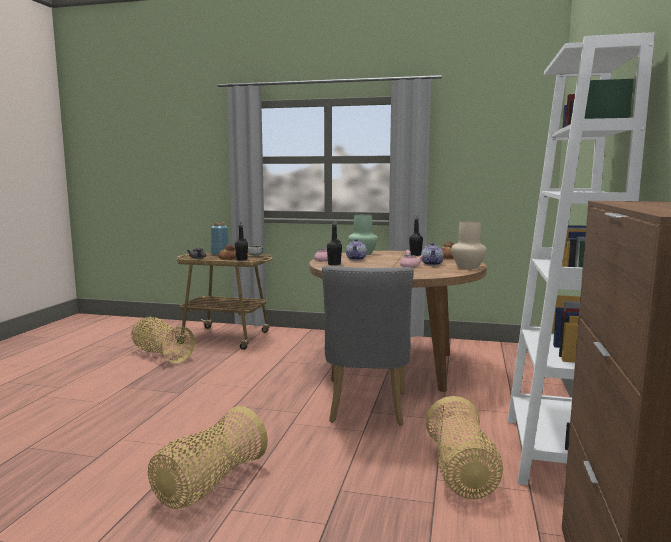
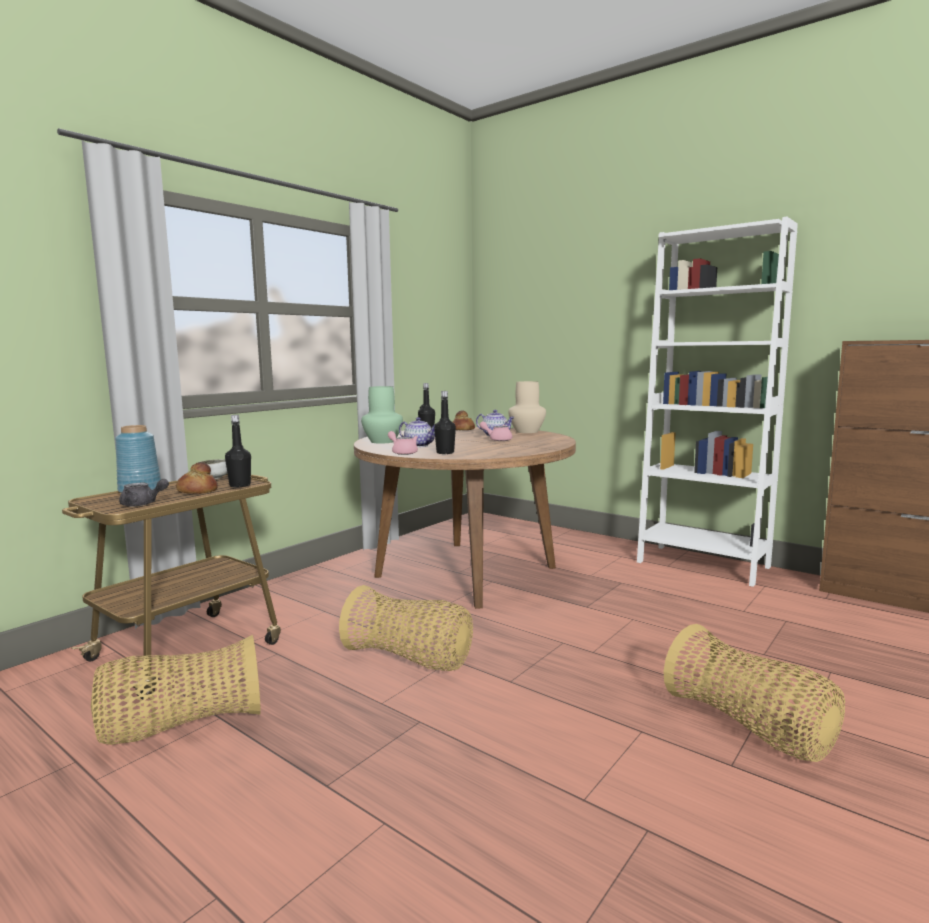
camera: 65 degrees left, 0 degrees up
(367, 410) = (579, 607): grey chair -> none
(461, 473) = (733, 600): basket -> basket (410, 659)

